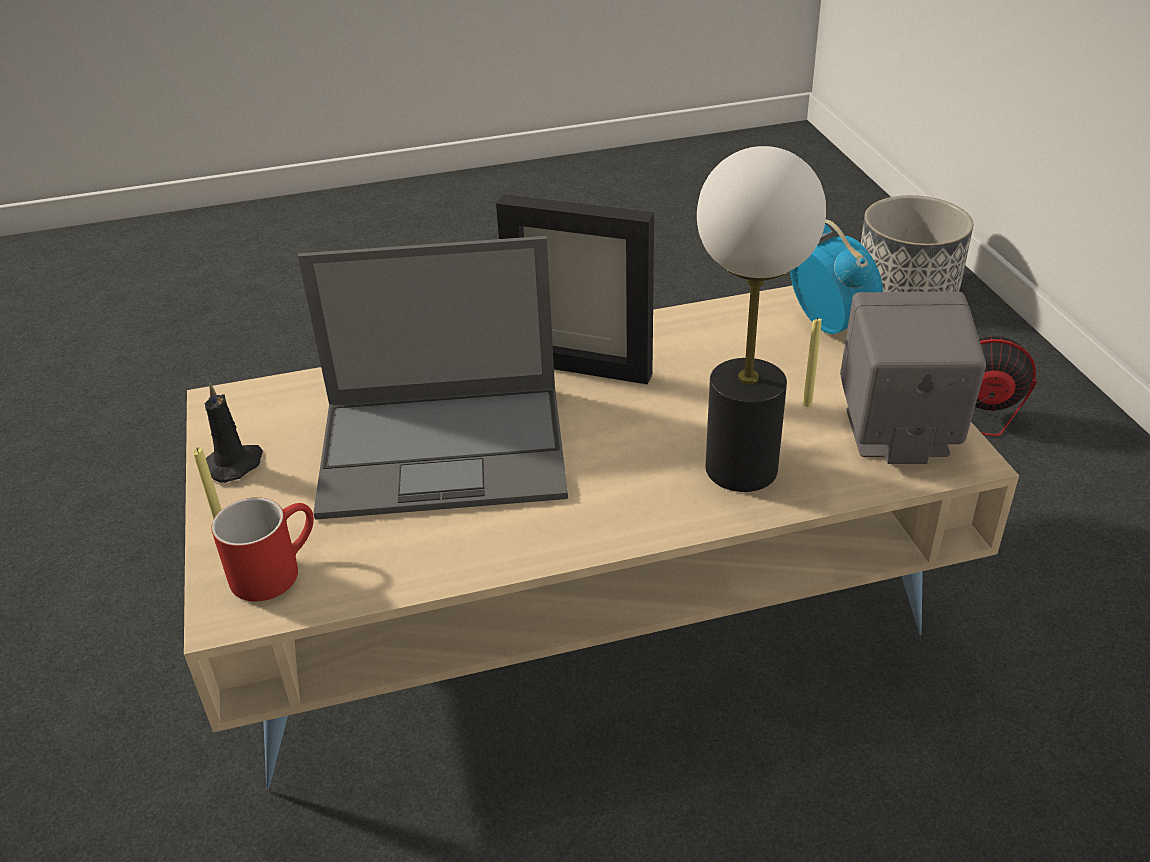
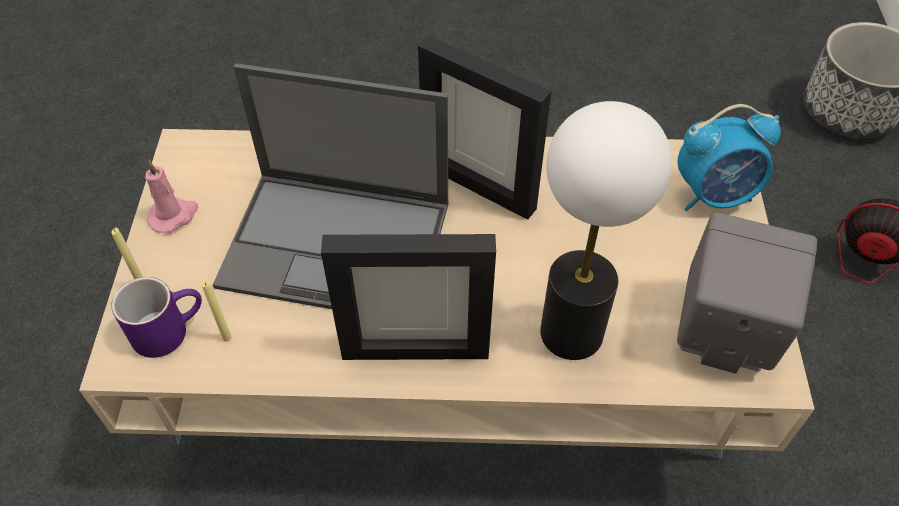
camera: 15 degrees right, 15 degrees up
(236, 464) = (174, 215): black candle -> pink candle
(275, 568) = (169, 328): red mug -> purple mug
(577, 520) = (415, 348): none -> picture frame
(807, 404) = (657, 278): yellow candle -> yellow candle (227, 338)
(830, 325) = (714, 195): alarm clock -> alarm clock turned 90 degrees clockwise

